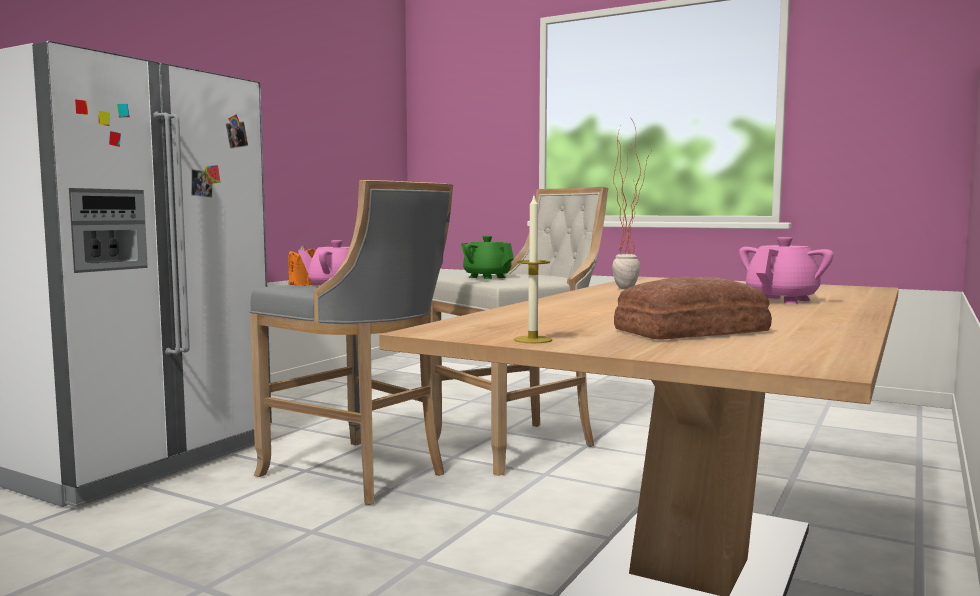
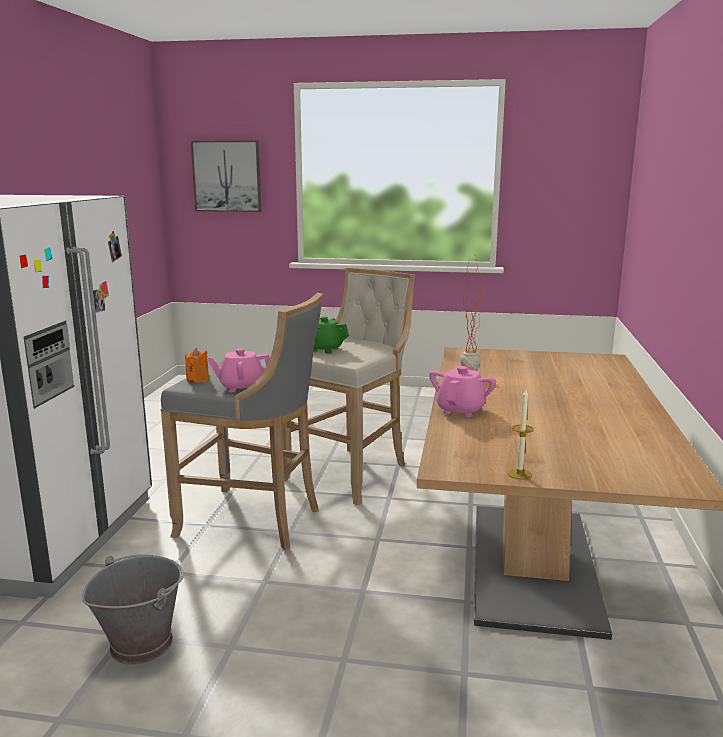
camera: 20 degrees left, 10 degrees up
(114, 565) = (141, 643): none -> grey bucket
(468, 126) = (227, 176): none -> picture
(688, 331) = (586, 446): bread -> none
(782, 300) = (584, 387): pink teapot -> pink teapot (460, 410)

